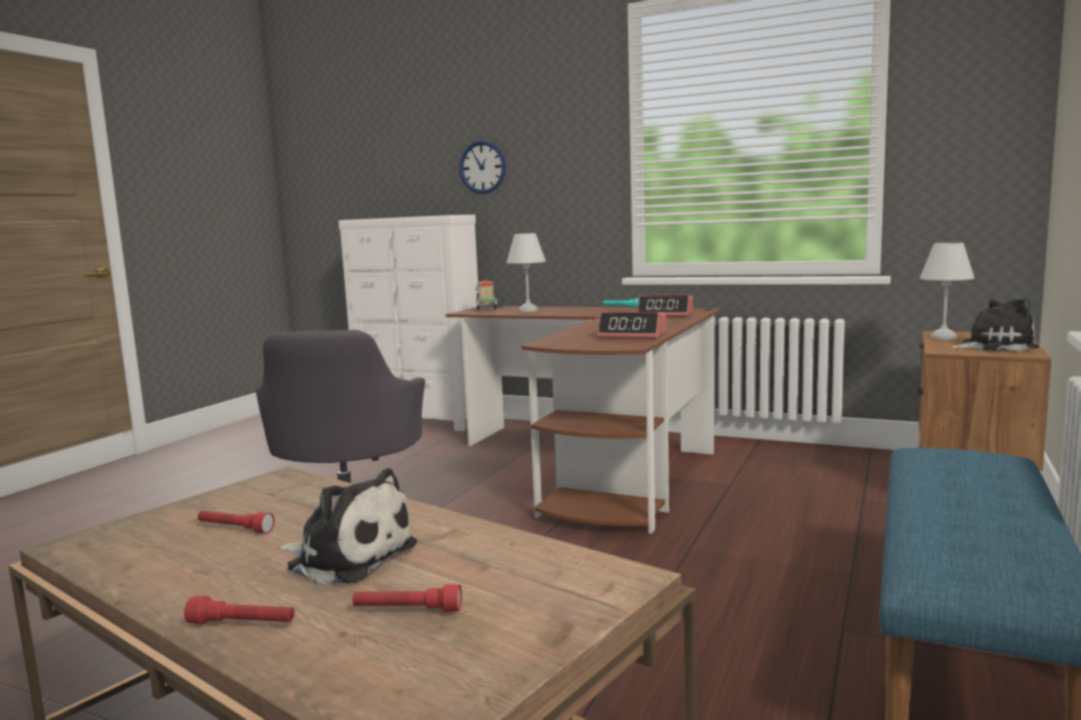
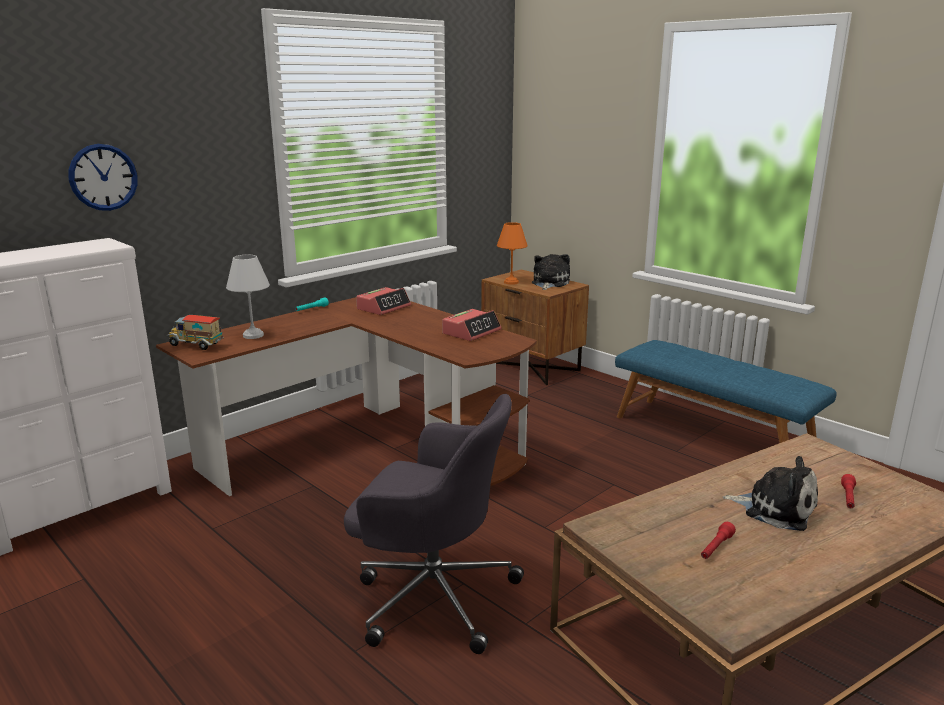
camera: 70 degrees left, 10 degrees up
(242, 624) = (866, 544): red flashlight -> none
(348, 557) = (775, 509): plush toy -> plush toy turned 75 degrees clockwise
(943, 338) = (512, 282): white table lamp -> orange table lamp

